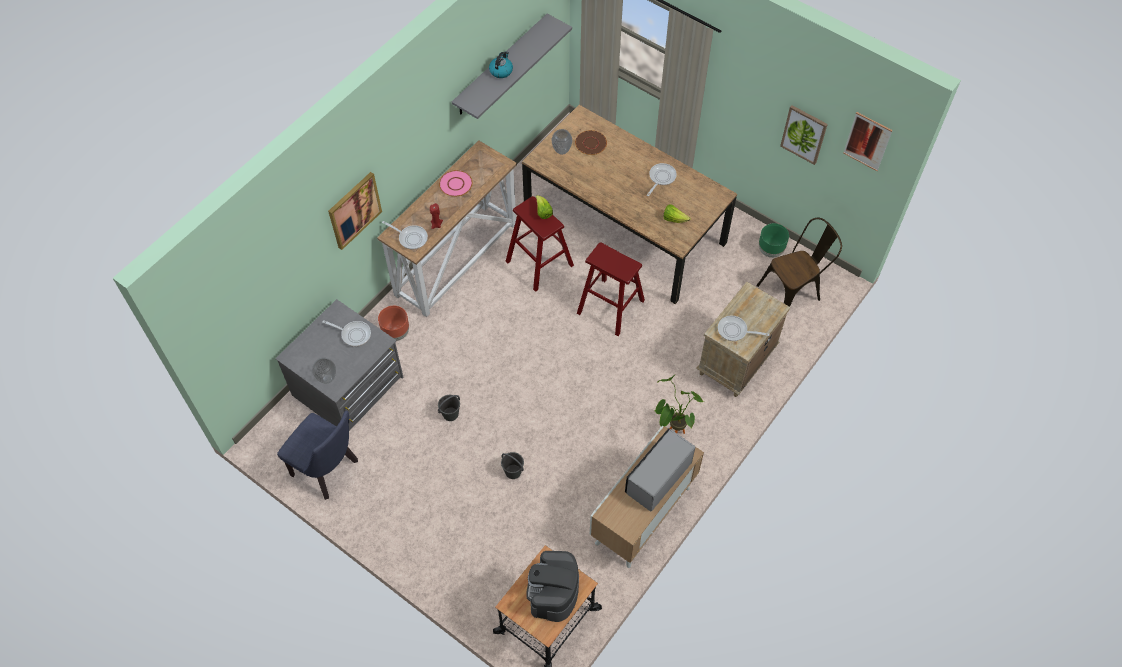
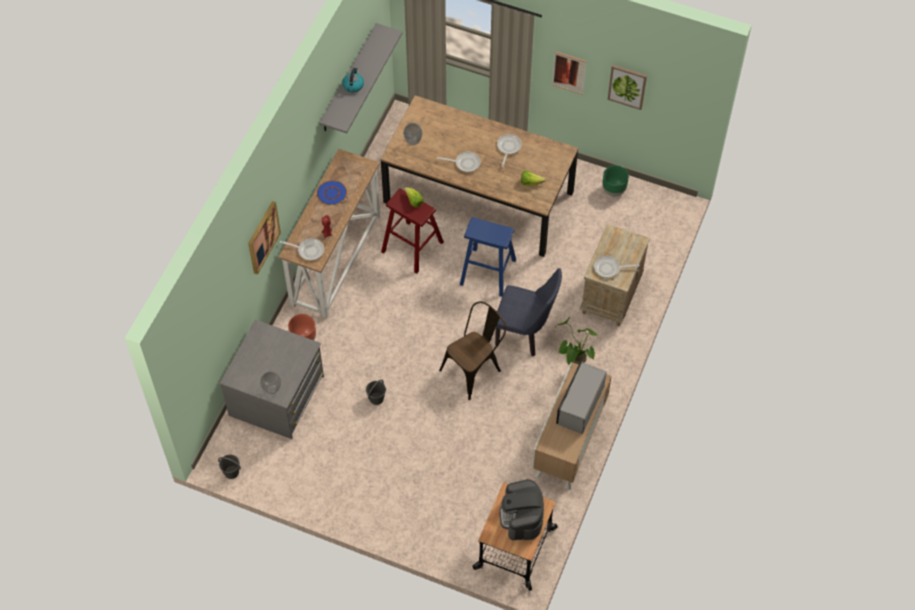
camera: 15 degrees left, 0 degrees up
(329, 471) = (286, 472): blue chair -> blue chair (525, 334)
(354, 334) = (281, 346): frying pan -> frying pan (465, 163)
(455, 184) = (331, 193): pink plate -> blue plate
(513, 472) = (447, 434): grey bucket -> grey bucket (231, 472)
(590, 143) = (436, 129): brown plate -> none
(610, 307) = (487, 272): red stool -> blue stool
(793, 292) = (643, 223): brown chair -> brown chair (474, 369)
(867, 141) = (684, 84): picture -> picture (569, 72)

